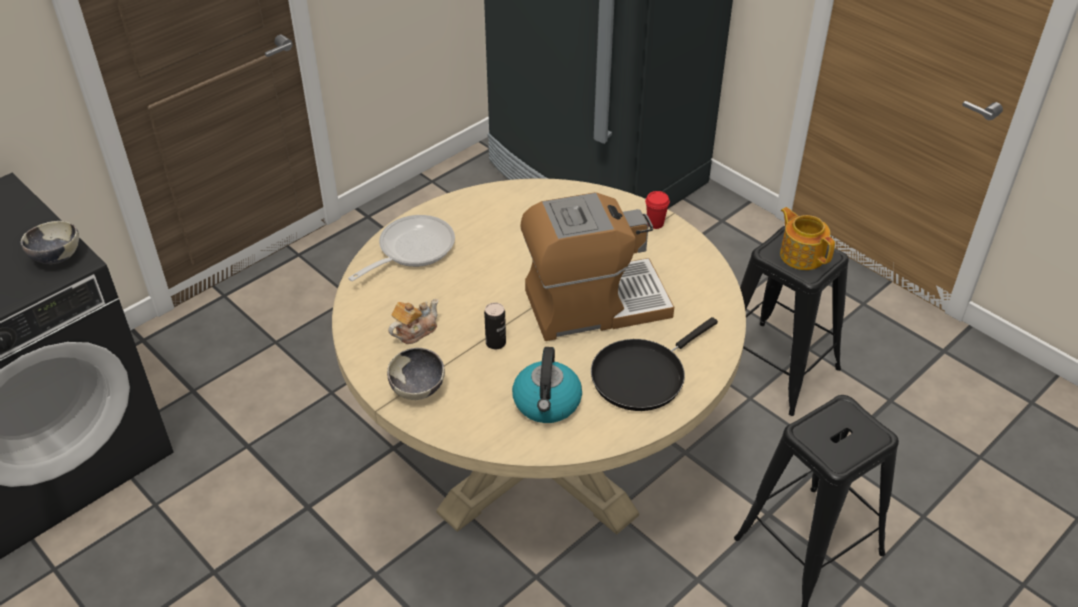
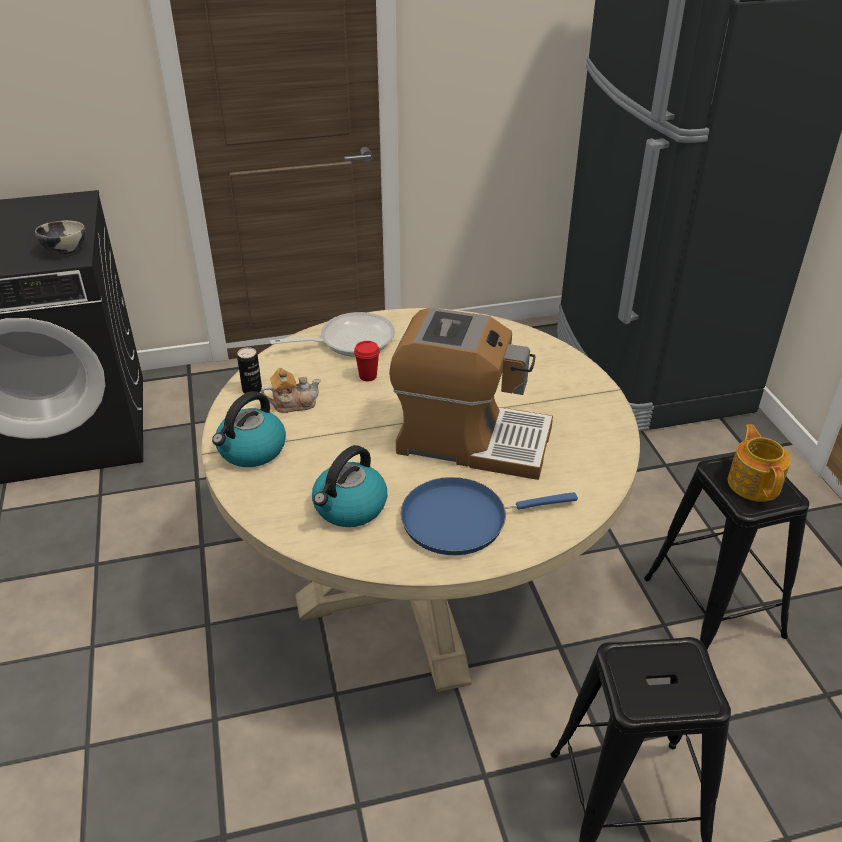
camera: 30 degrees right, 5 degrees down
(418, 389) = (251, 450): bowl -> kettle
(495, 343) = (351, 438): can -> can (252, 390)
(642, 375) = (462, 520): black frying pan -> blue frying pan
(655, 223) = (592, 392): red cup -> red cup (368, 376)

